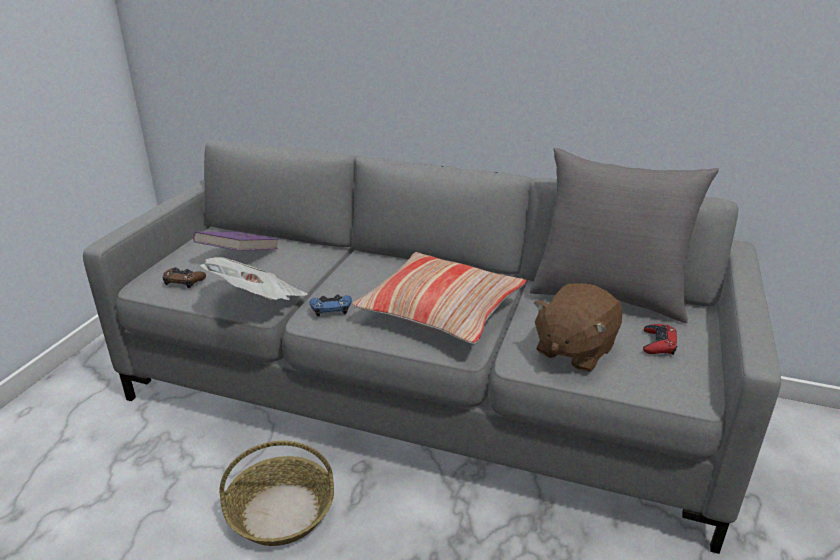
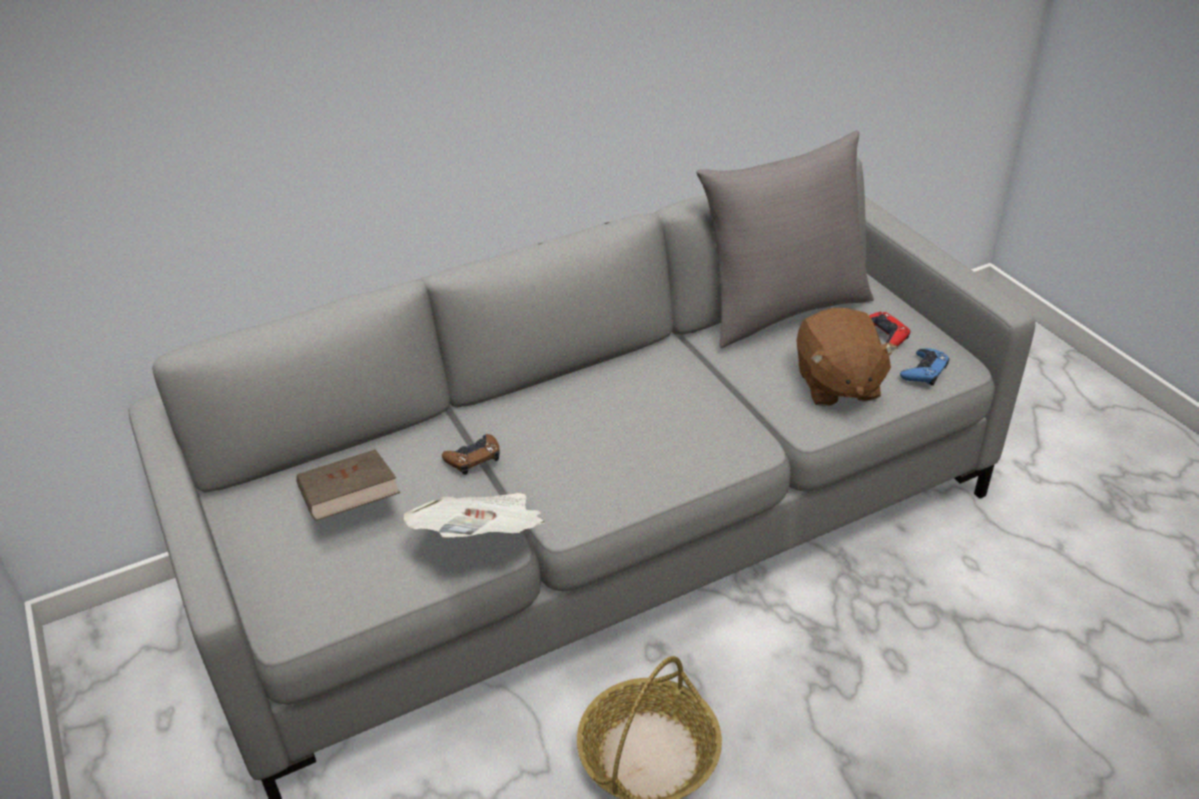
camera: 45 degrees left, 10 degrees up
(184, 281) = (342, 581): brown game controller -> brown game controller (473, 458)
(239, 257) = (351, 505): purple book -> brown book
(331, 308) = (573, 492): blue game controller -> blue game controller (924, 371)
(441, 310) = (676, 420): pillow -> none

